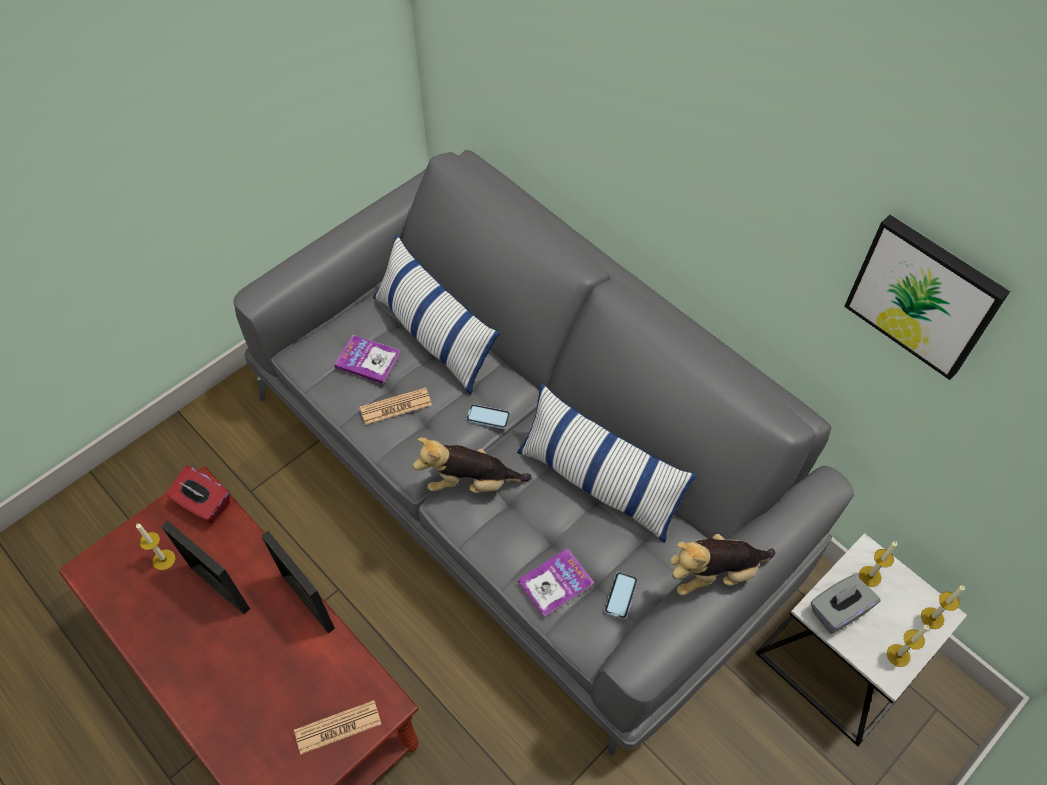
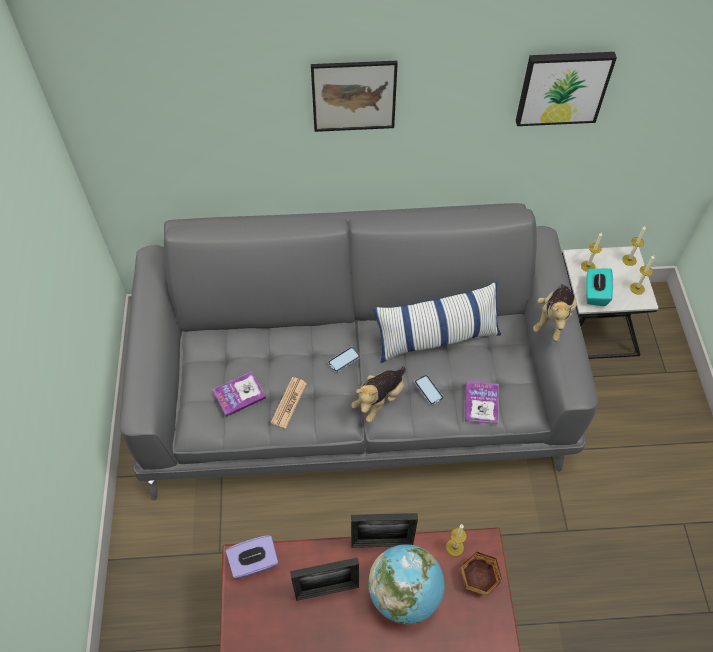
camera: 50 degrees left, 0 degrees up
(164, 559) = (274, 614): candle -> candle (454, 547)
(203, 504) = (254, 562): red tissue box -> purple tissue box
(268, 663) = (404, 594): none -> globe
(338, 727) = (478, 579): newspaper -> bowl
(434, 335) = (256, 347): pillow -> none
(620, 596) = (515, 377): phone -> phone (428, 390)
(672, 127) = (354, 96): none -> picture
(838, 610) = (595, 293): grey tissue box -> turquoise tissue box

